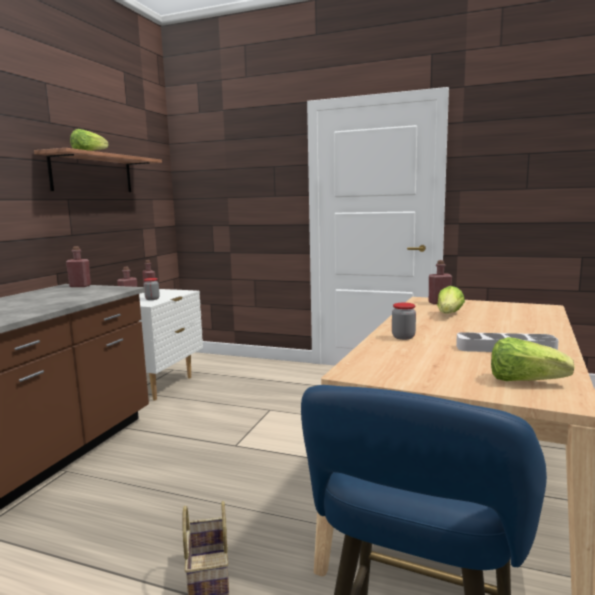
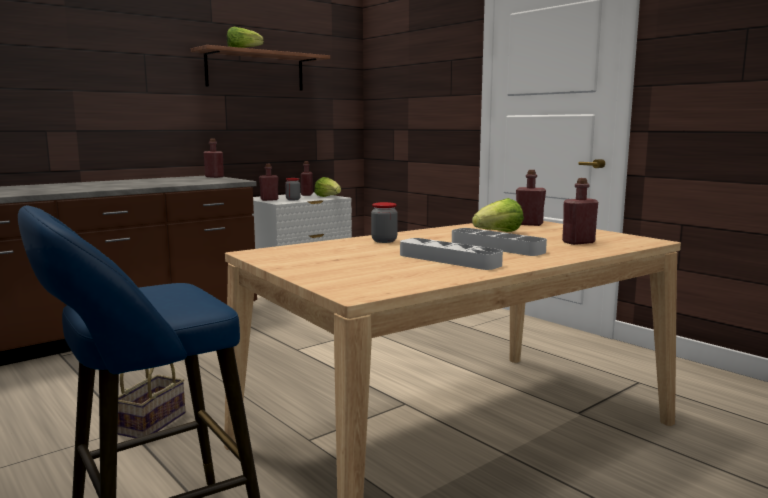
camera: 30 degrees right, 0 degrees up
(492, 329) = (496, 247): none -> grey tray
(518, 315) = (578, 242): none -> red bottle
(524, 381) = (371, 278): lettuce -> lettuce (328, 197)

